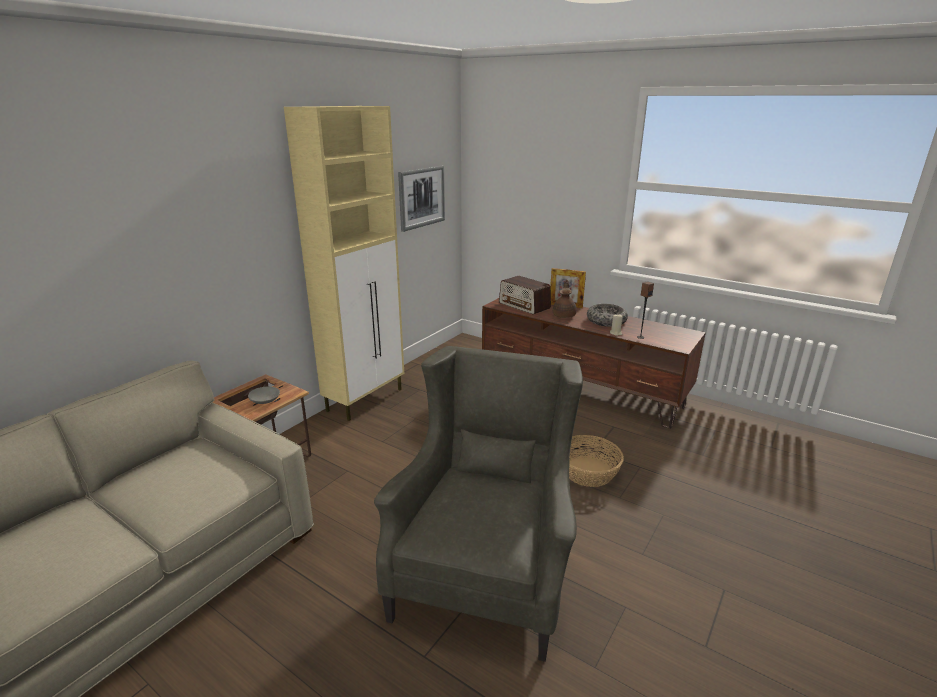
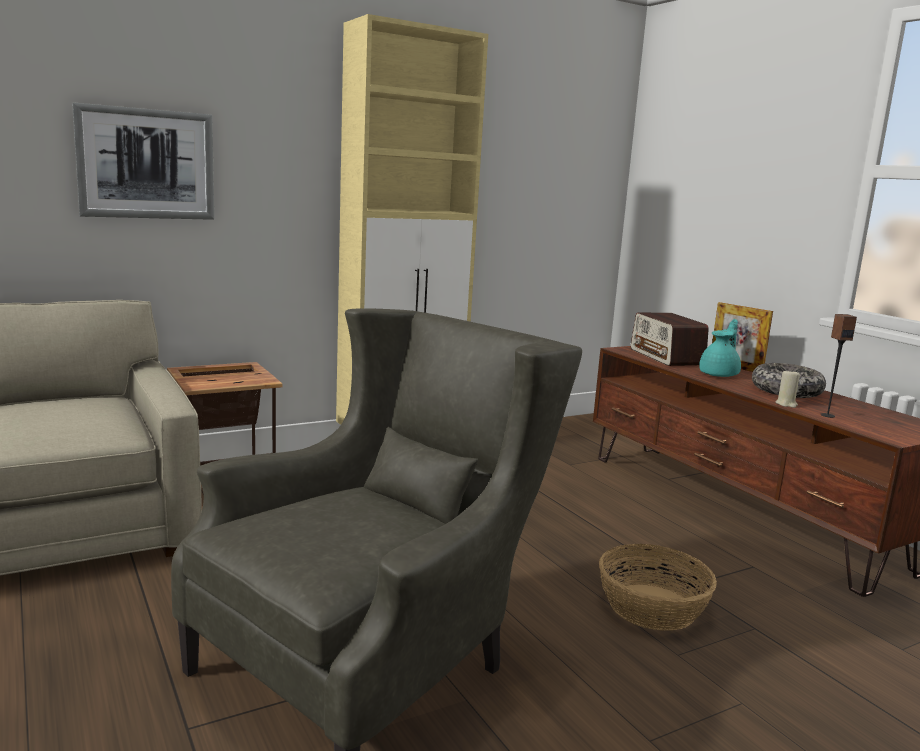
camera: 25 degrees right, 10 degrees down
(265, 400) = (225, 379): grey bowl -> none
(421, 197) = (551, 187): picture -> picture (146, 164)
(564, 315) = (720, 374): brown teapot -> turquoise teapot

